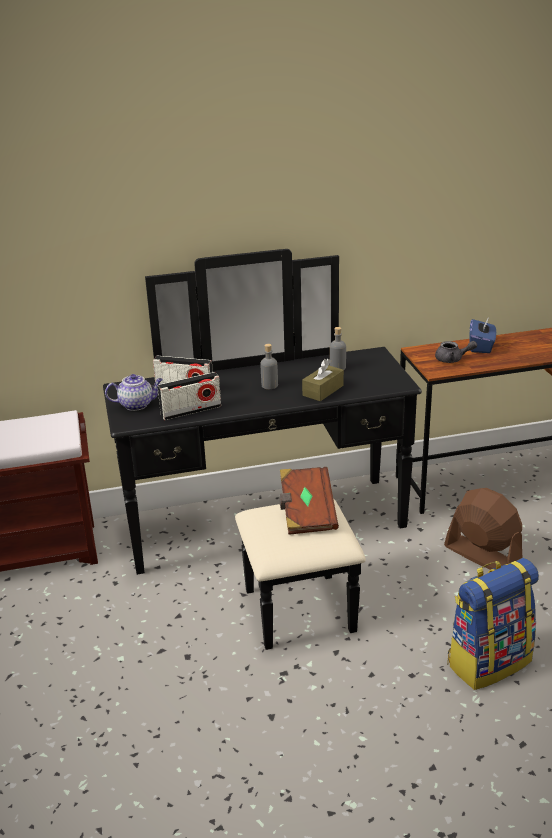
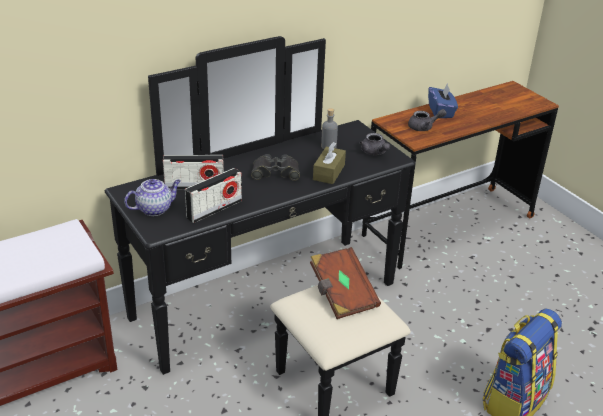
camera: 20 degrees left, 5 degrees up
(269, 385) = (275, 172): grey bottle -> black binoculars
(382, 377) = (374, 153): none -> grey teapot
(482, 555) = (467, 301): brown fan -> none

